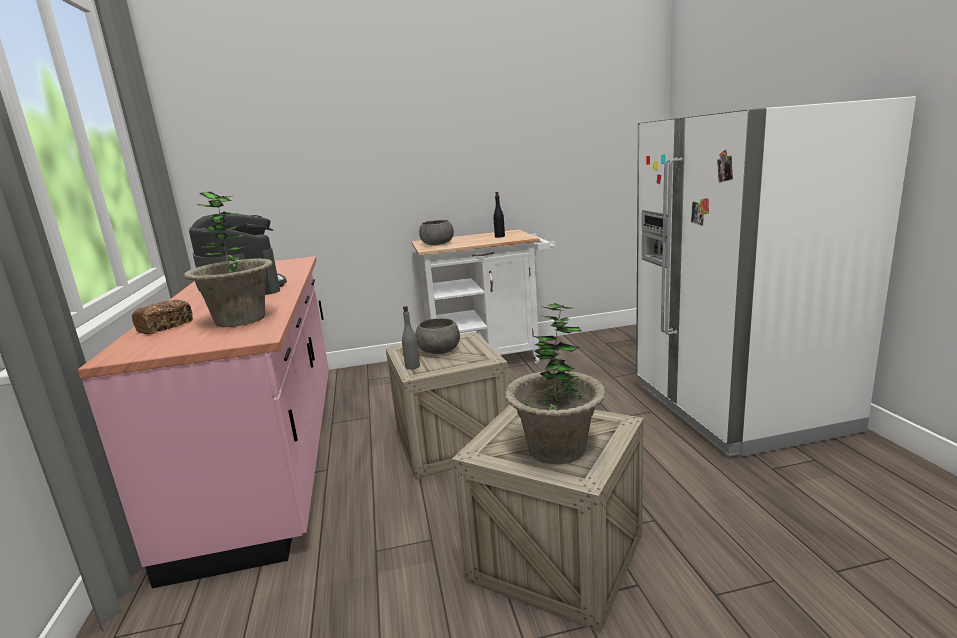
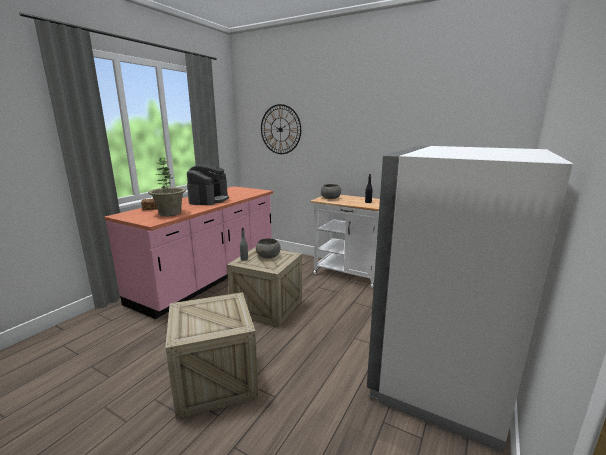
camera: 40 degrees right, 0 degrees up
(290, 140) = (280, 129): none -> wall clock
(557, 449) = (199, 321): potted plant -> none

